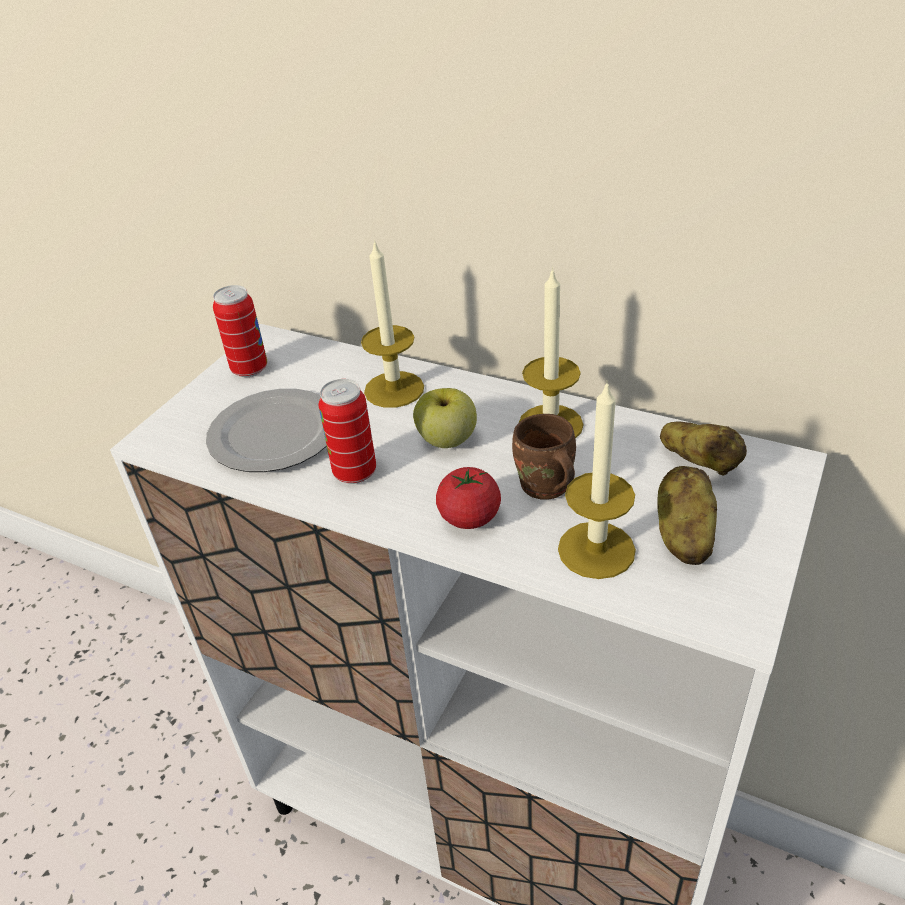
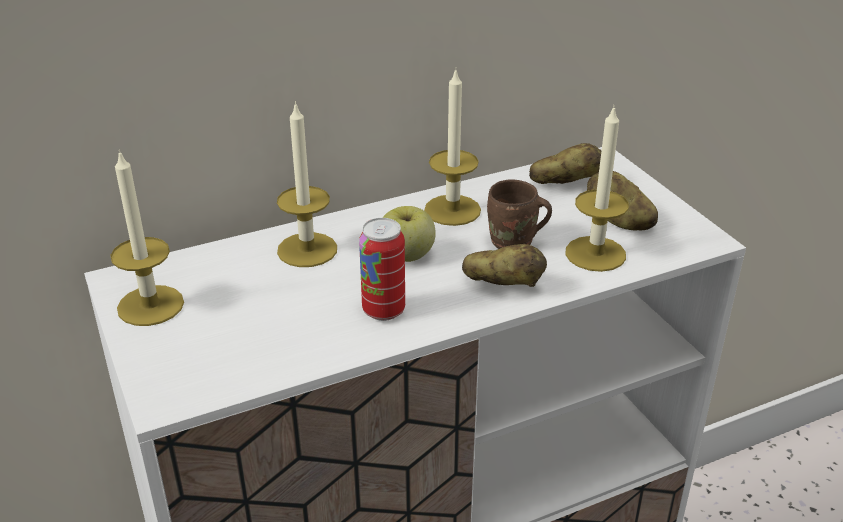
camera: 55 degrees left, 5 degrees down
(249, 369) = (150, 305): can -> candle
(274, 436) = (274, 330): plate -> none
(469, 517) = (503, 284): tomato -> potato

